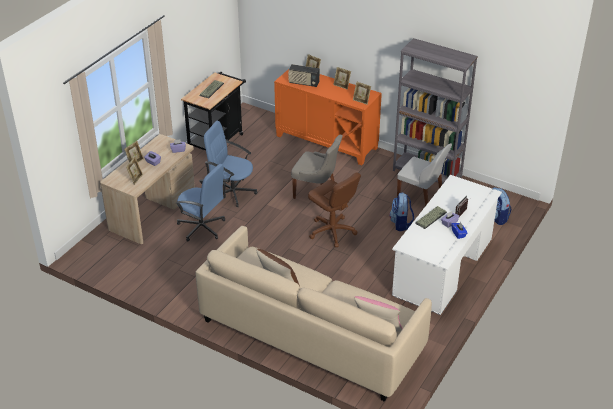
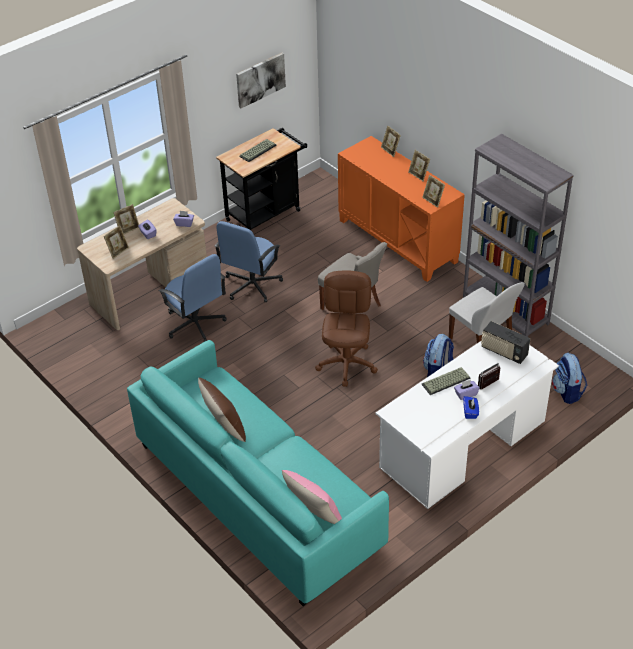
camera: 20 degrees right, 5 degrees up
(205, 33) = (260, 79): none -> picture
(232, 192) = (251, 285): blue office chair -> blue office chair turned 105 degrees counterclockwise
(303, 83) = (372, 162): radio -> radio (503, 352)
(311, 335) = (256, 495): beige sofa -> turquoise sofa
(332, 231) = (347, 364): brown office chair -> brown office chair turned 150 degrees counterclockwise

